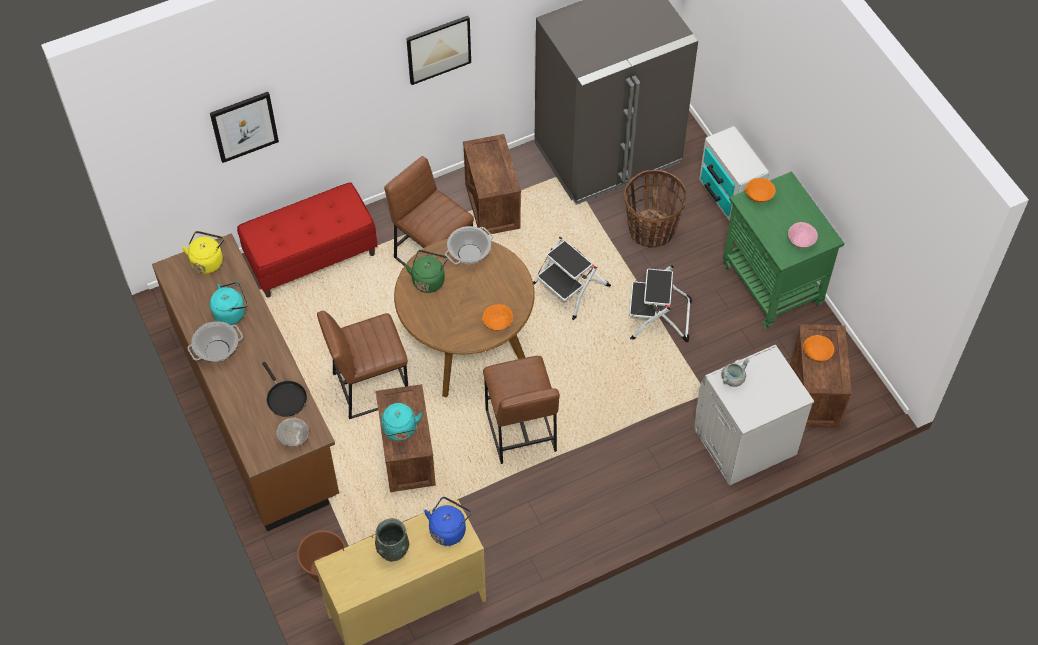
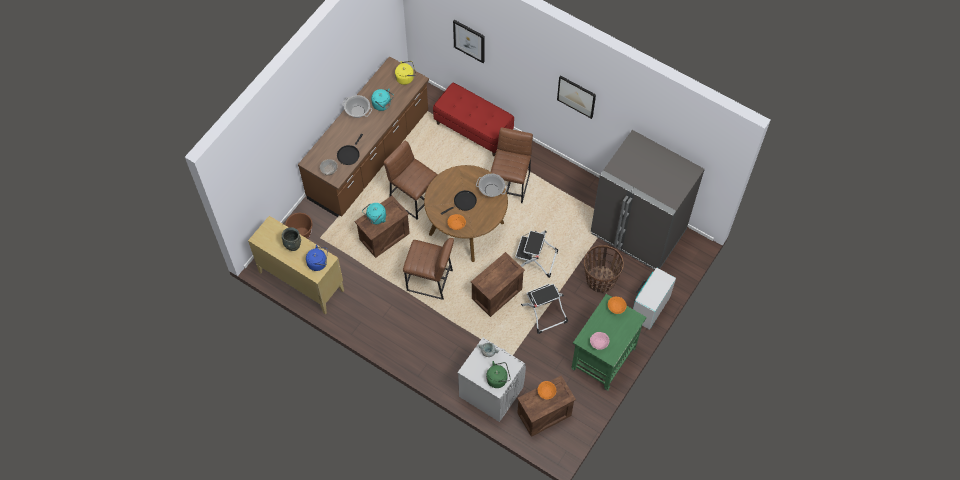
camera: 60 degrees right, 5 degrees up
(428, 279) = (463, 180): green kettle -> green kettle (498, 379)
(465, 297) = (463, 202): none -> black frying pan
(493, 206) = (563, 194): crate -> crate (497, 295)
(521, 432) = (430, 280): brown chair -> brown chair turned 120 degrees counterclockwise

